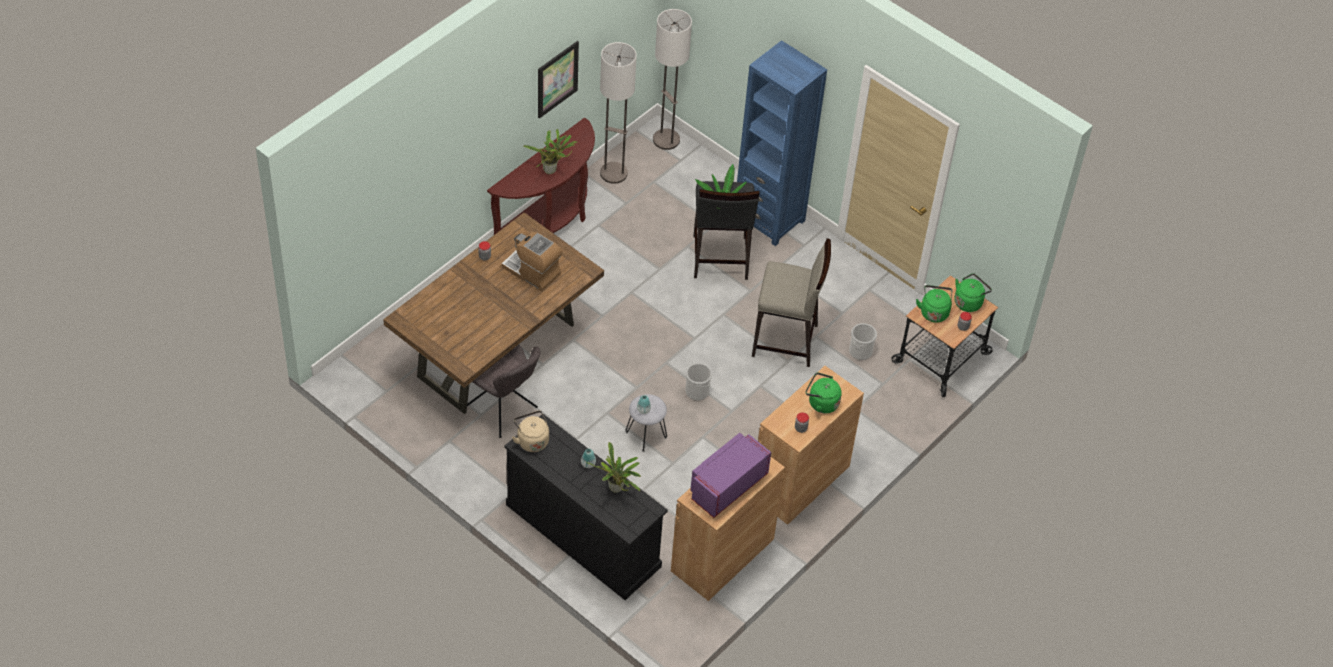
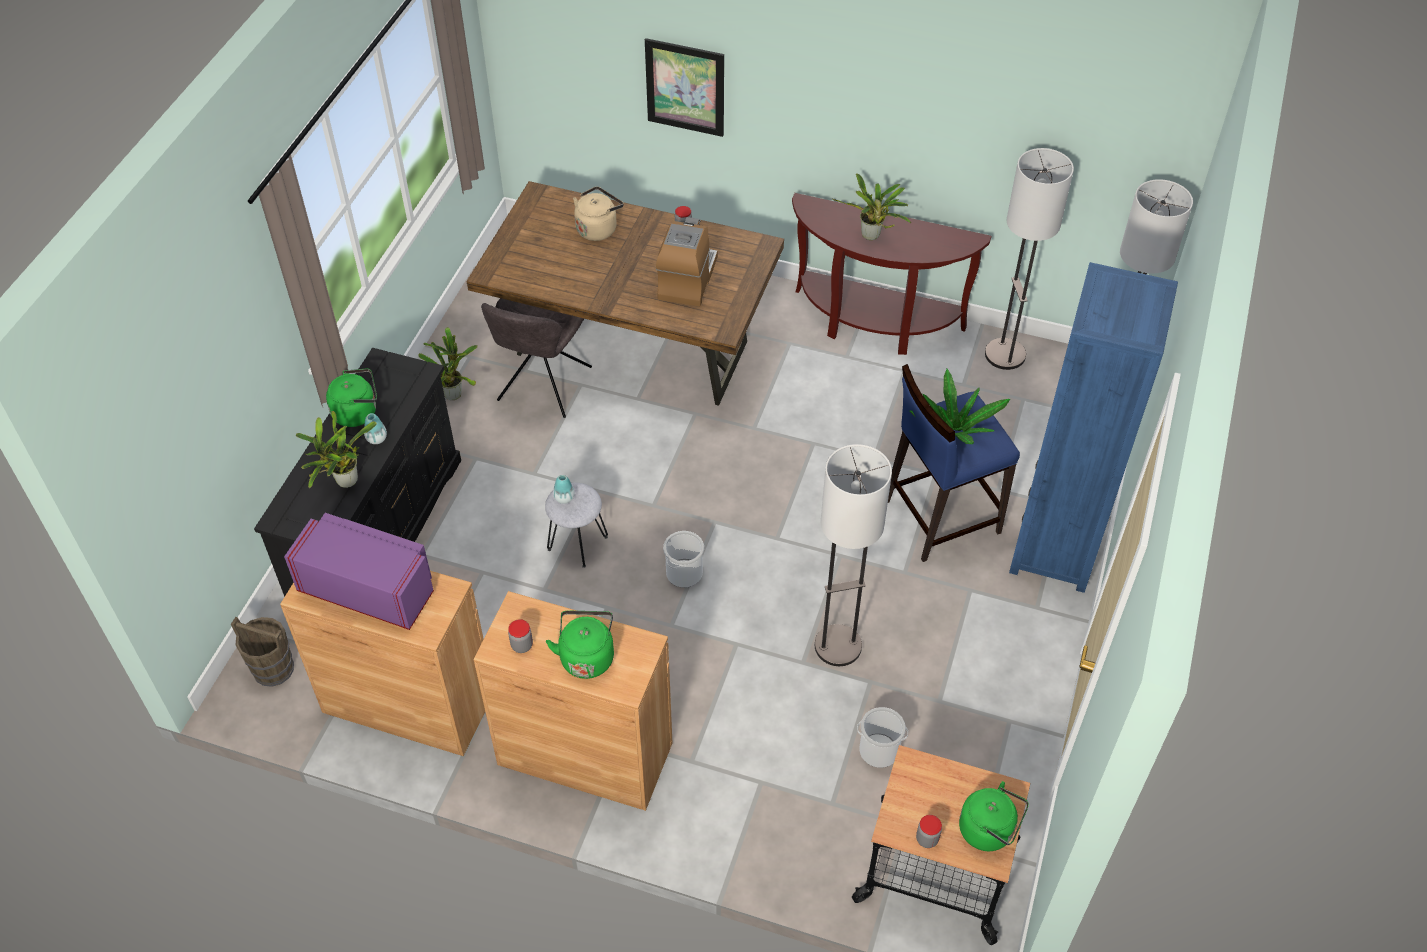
camera: 70 degrees right, 0 degrees up
(478, 459) = (454, 392): none -> potted plant
(531, 440) = (392, 370): beige kettle -> beige kettle (598, 228)
(557, 79) = (956, 133): picture -> picture (685, 87)
(661, 618) = (273, 668): none -> brown bucket
(719, 258) = (940, 516): black stool -> blue stool
(785, 341) = (837, 646): beige stool -> floor lamp
(934, 311) = (933, 783): green kettle -> green kettle (358, 412)

